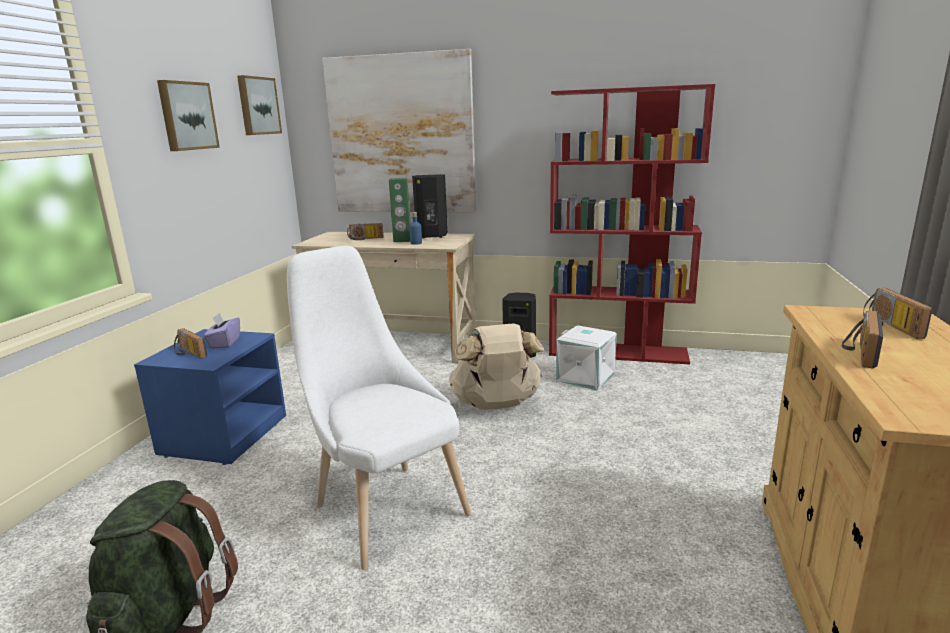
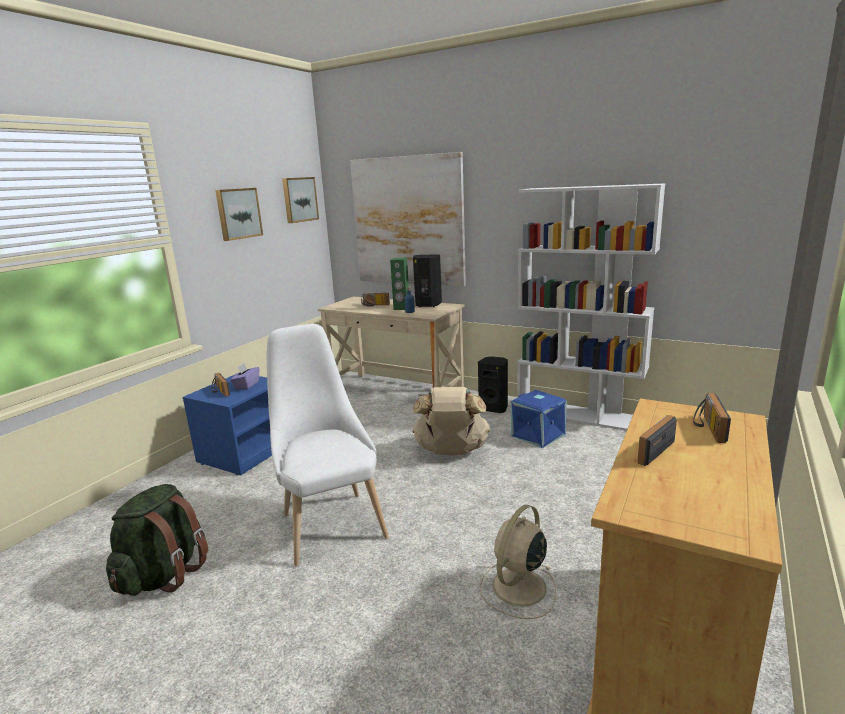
camera: 15 degrees right, 0 degrees up
(586, 377) = (539, 435): white storage box -> blue storage box
(618, 352) = (580, 415): red bookcase -> white bookcase
(657, 550) = (517, 588): none -> beige fan

